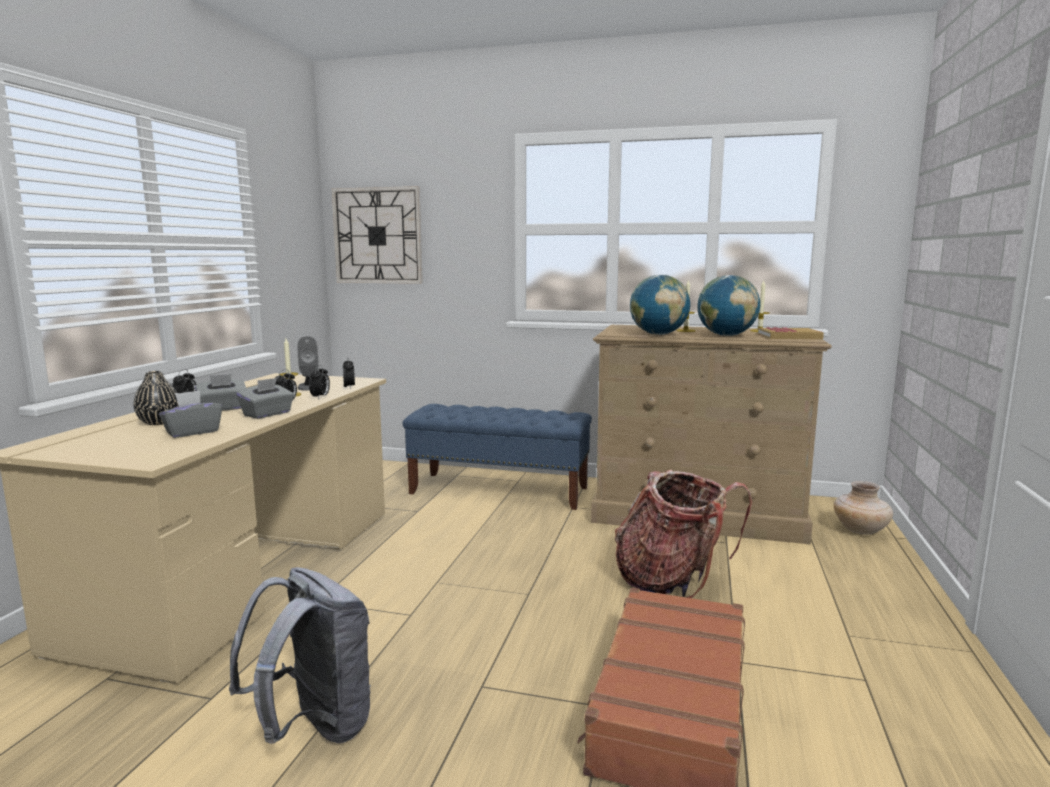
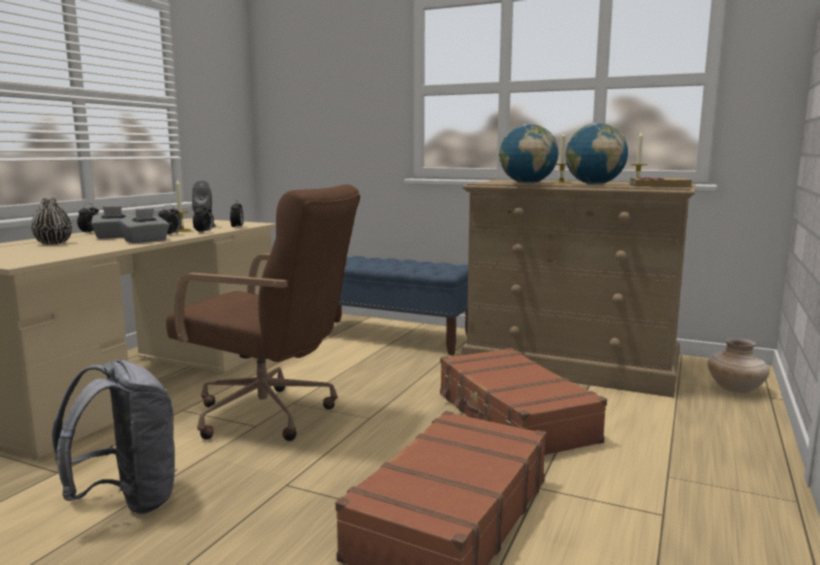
camera: 10 degrees right, 0 degrees up
(192, 432) = (71, 249): grey tissue box -> none
(378, 236) = (295, 100): wall clock -> none
(422, 602) = (271, 417): none -> brown office chair
(673, 581) = (513, 418): backpack -> brown suitcase

